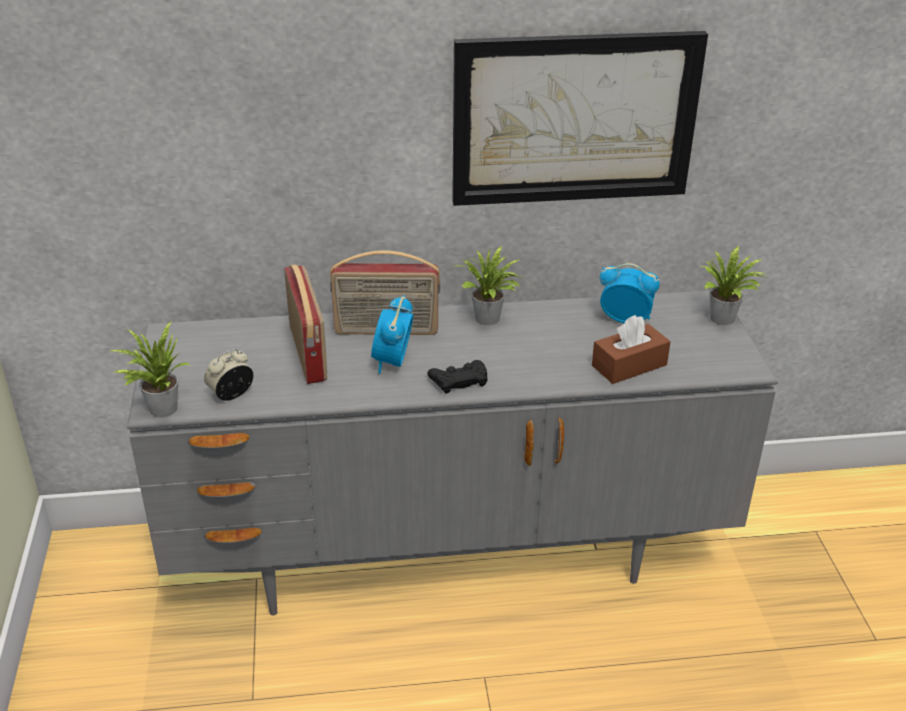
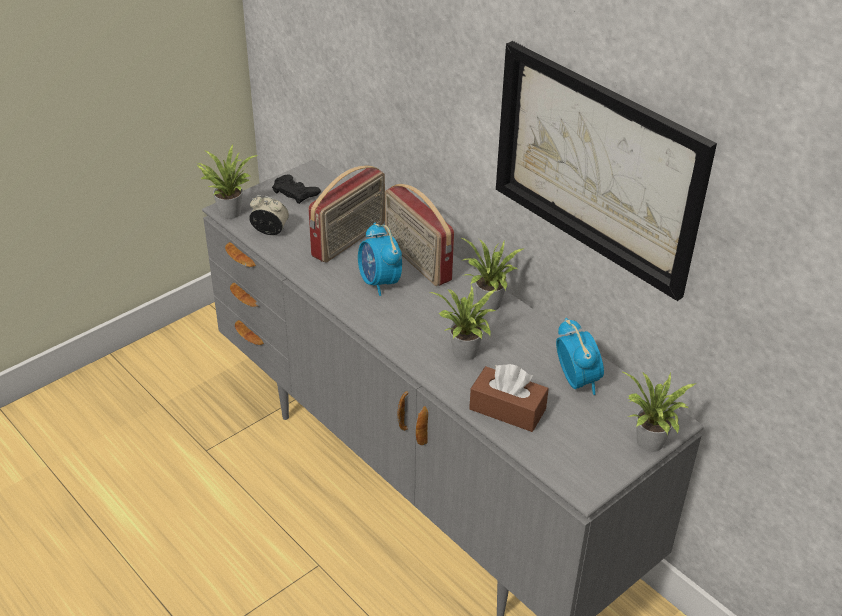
camera: 55 degrees right, 5 degrees up
(392, 362) = (379, 282): alarm clock -> alarm clock turned 90 degrees counterclockwise
(459, 380) = (389, 324): black game controller -> black game controller (295, 192)
(540, 357) = (465, 354): none -> potted plant

